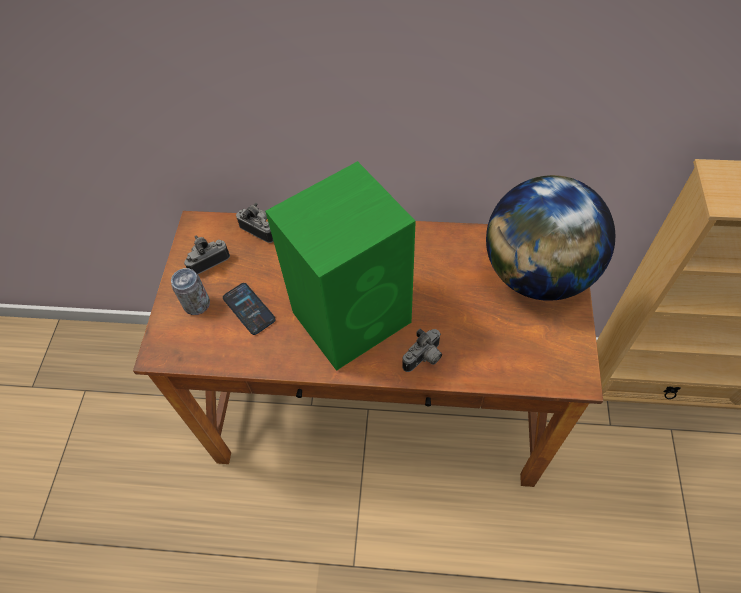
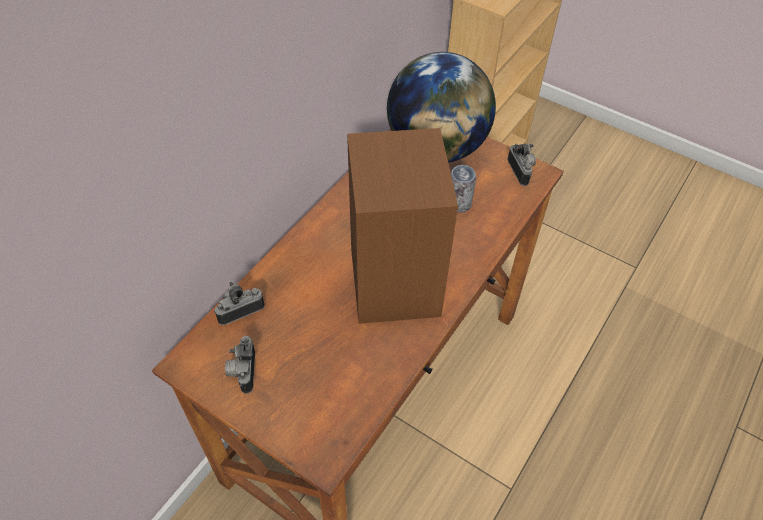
camera: 65 degrees left, 5 degrees down
(197, 304) = (289, 401): can -> can (458, 204)
(249, 309) = (329, 357): phone -> none
(354, 316) = (394, 279): green speaker -> brown speaker
(424, 359) = (468, 252): camera -> camera (522, 171)

